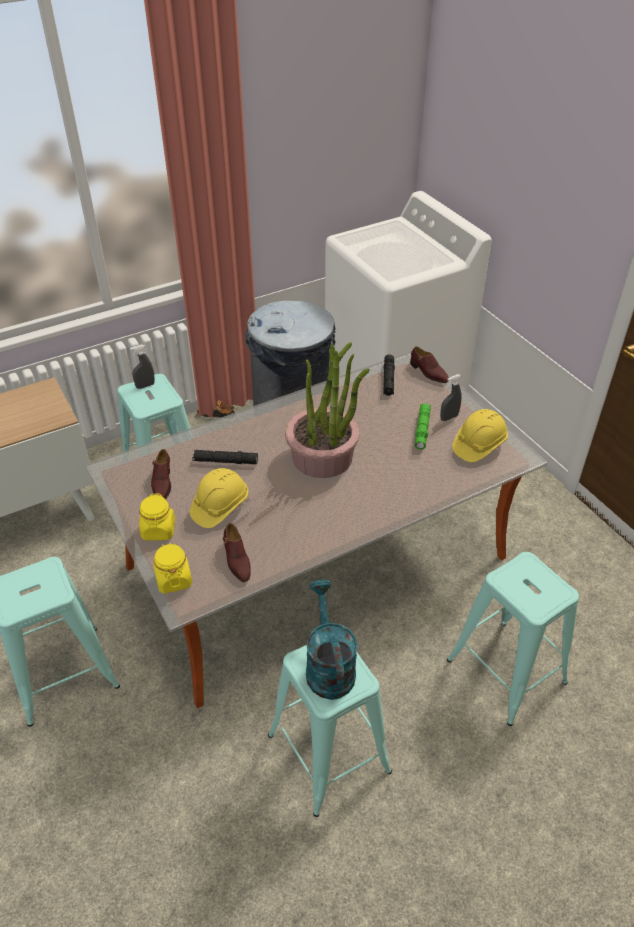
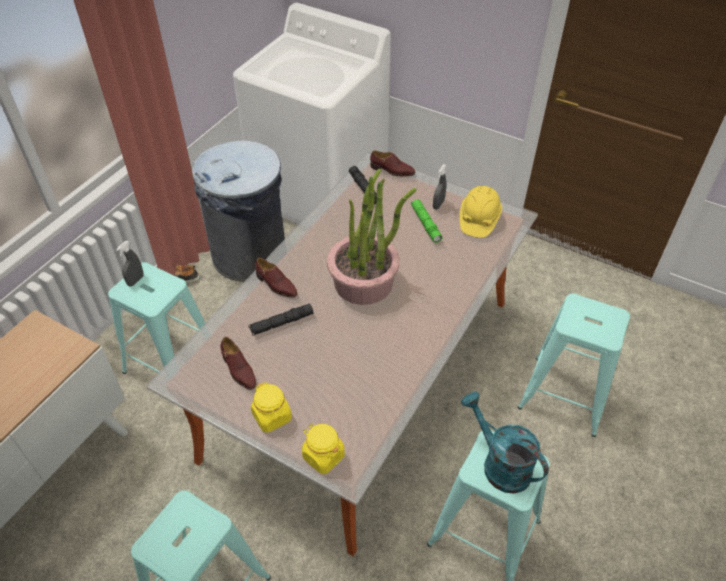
camera: 30 degrees left, 5 degrees up
(219, 506) = (310, 368): yellow hard hat -> none
(236, 560) = (364, 410): brown shoe -> brown shoe (276, 285)

